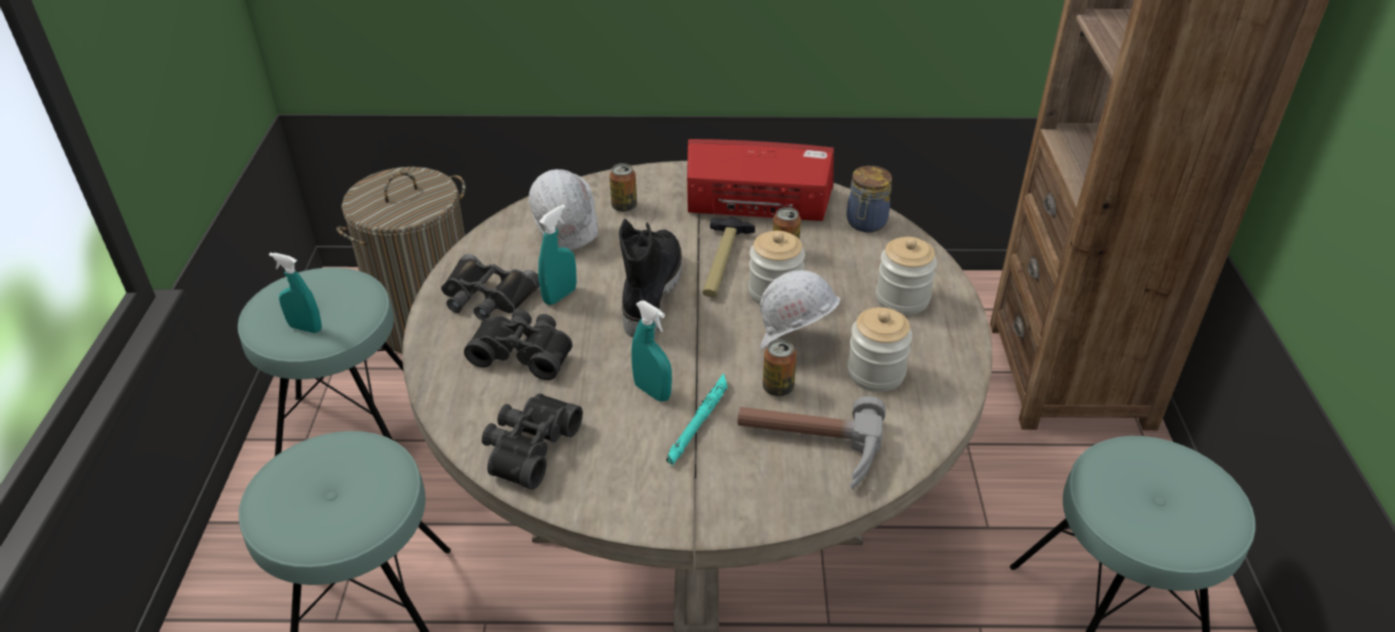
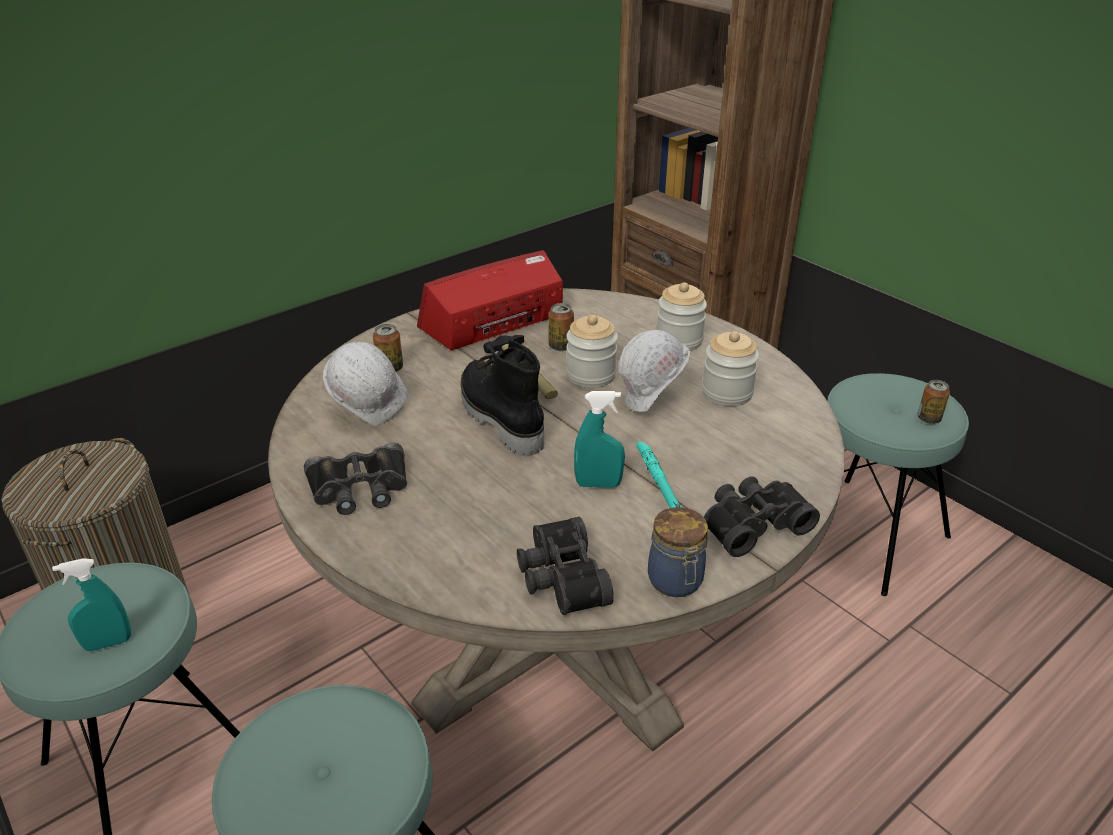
camera: 40 degrees left, 5 degrees down
(524, 352) = (455, 512): black binoculars -> black binoculars (752, 524)
(560, 296) = (426, 456): turquoise spray bottle -> none
(778, 388) = (680, 434): can -> can (928, 419)
(808, 449) = (753, 462): hammer -> none
(865, 223) = (590, 305): jar -> jar (676, 582)

